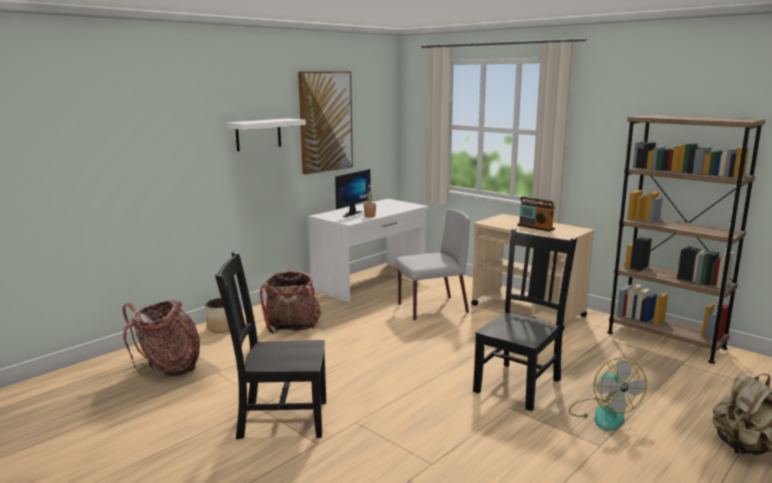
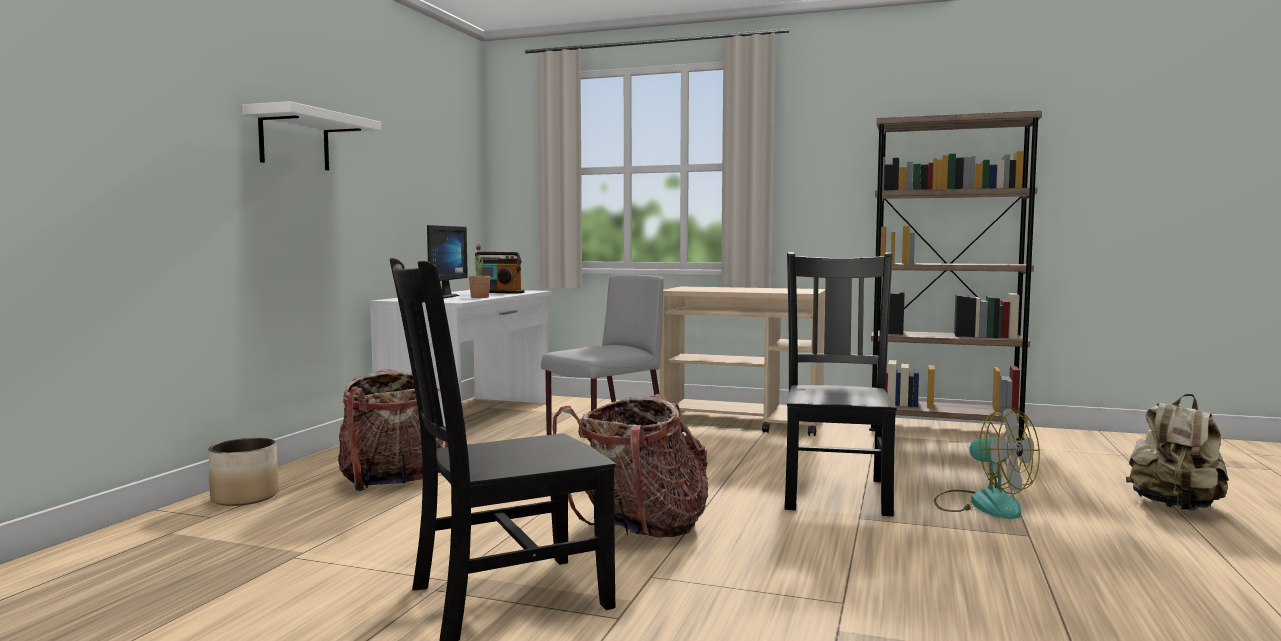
camera: 25 degrees left, 10 degrees down
(168, 367) = (171, 567): backpack -> backpack (640, 529)
(325, 122) = (391, 145): picture -> none
(535, 227) = (751, 290): radio -> radio (498, 292)

